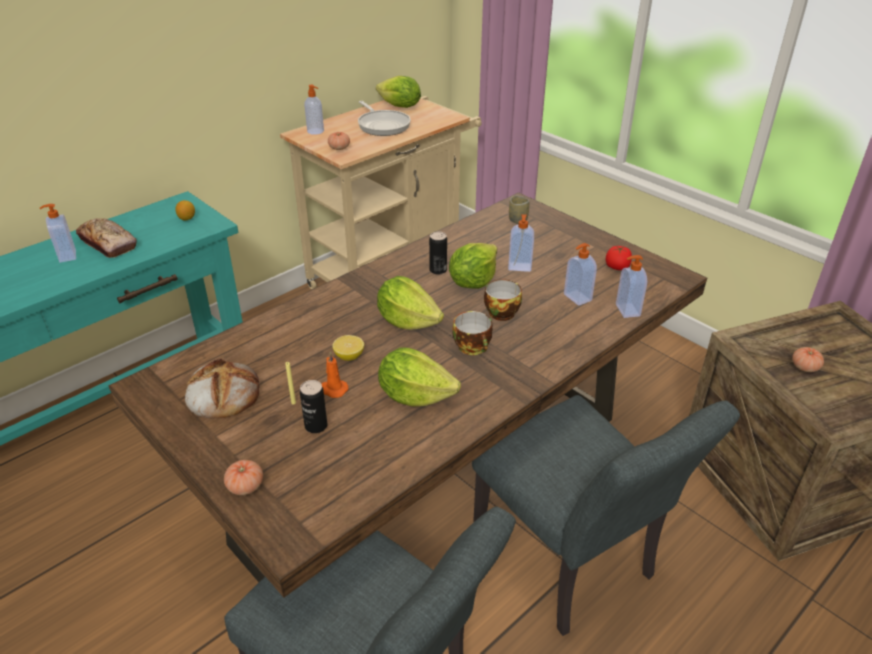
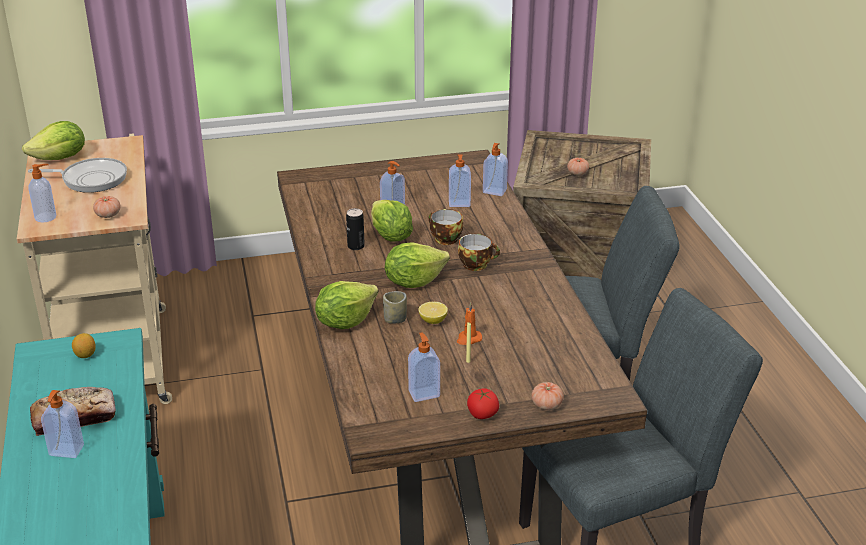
camera: 60 degrees left, 5 degrees down
(222, 393) = (423, 393): bread -> soap dispenser
(316, 426) = (505, 357): can -> none
(415, 395) = (509, 306): lettuce -> lettuce (345, 321)
(518, 220) = (324, 187): cup -> cup (395, 319)
(617, 267) = (438, 174): tomato -> tomato (482, 414)

